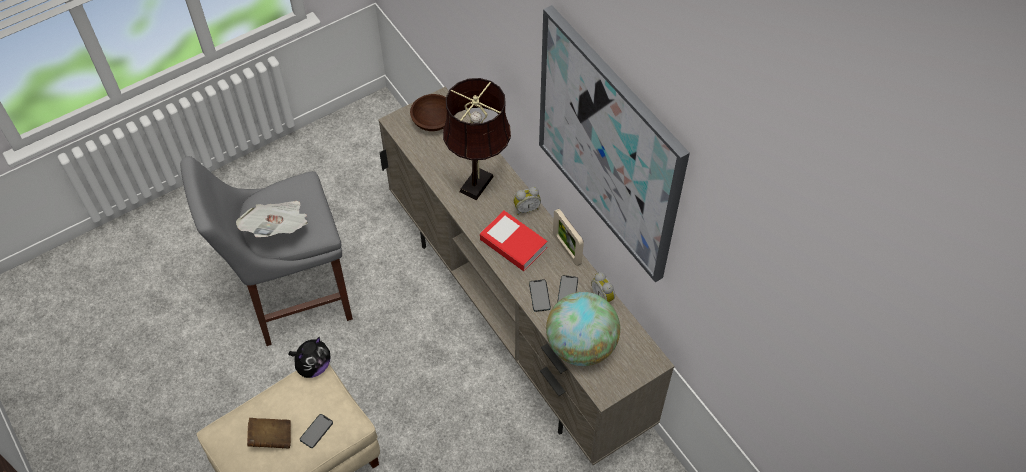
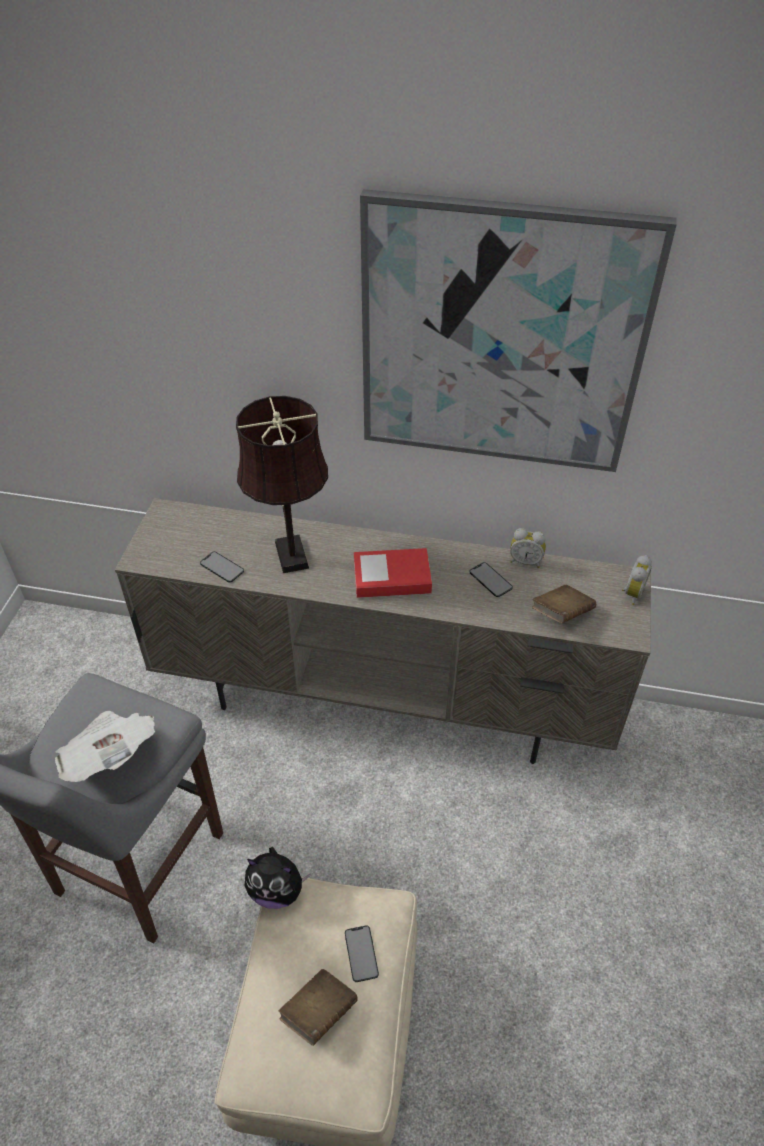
camera: 45 degrees left, 10 degrees down
(313, 366) = (277, 890): plush toy -> plush toy turned 105 degrees clockwise
(433, 120) = (178, 533): brown bowl -> none
(526, 208) = (365, 542): alarm clock -> alarm clock (631, 593)
(539, 295) = (472, 602): phone -> phone (222, 567)
(566, 249) = (444, 548): picture frame -> none
(581, 346) = (561, 614): globe -> brown book

